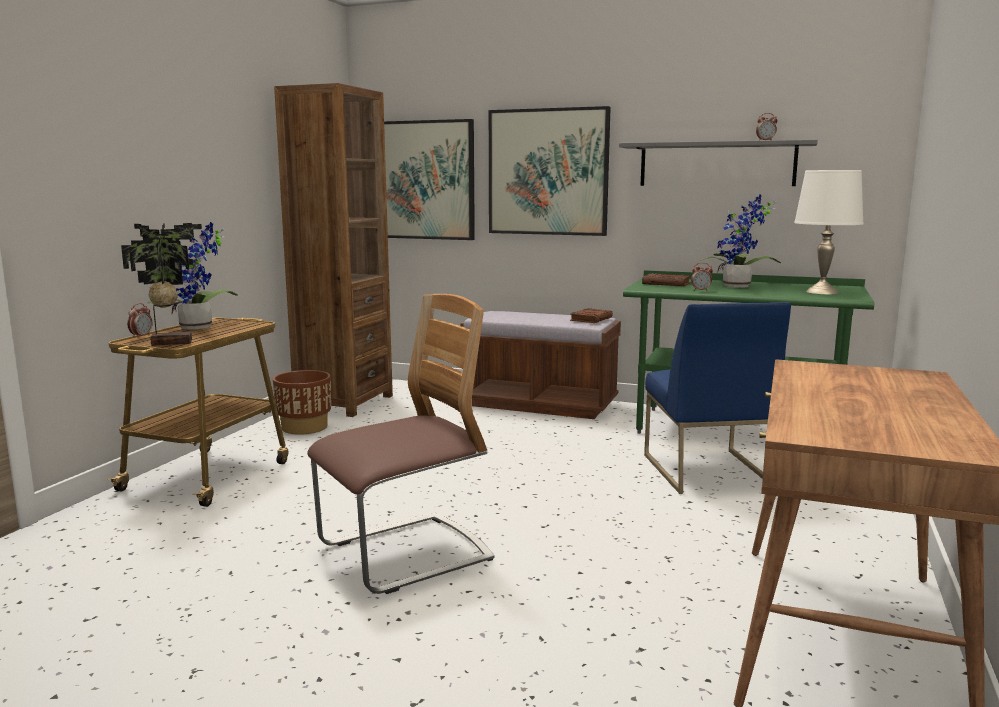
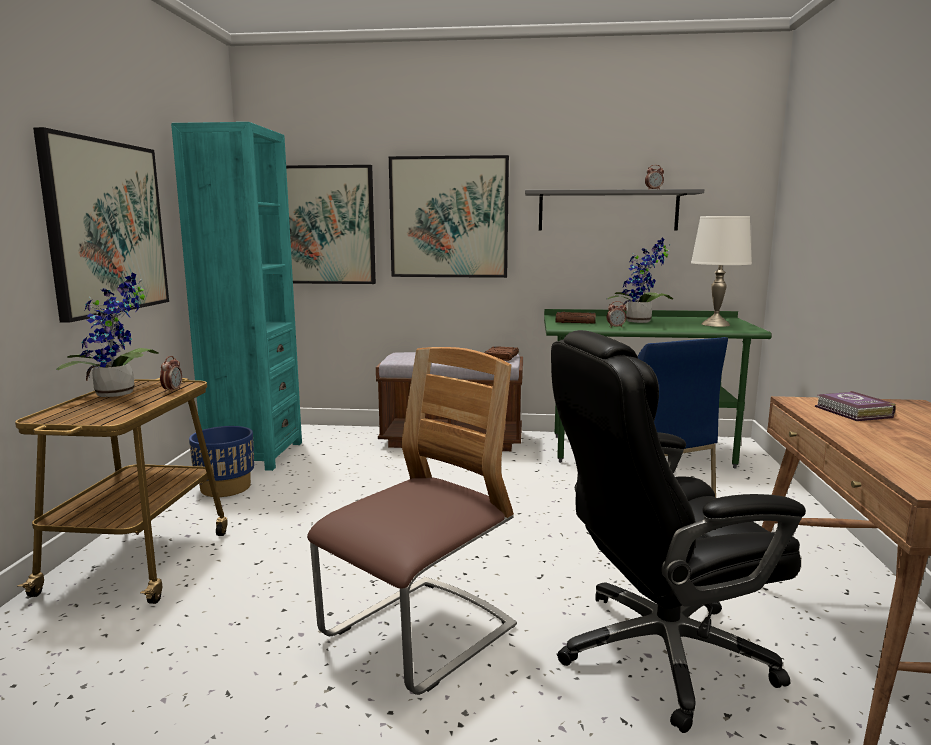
camera: 15 degrees left, 0 degrees up
(141, 336) = (54, 410): alarm clock -> alarm clock (172, 390)
(171, 342) = (101, 416): potted plant -> none
(206, 183) = (107, 227): none -> picture
(304, 427) = (225, 488): brown planter -> blue planter
(344, 402) = (254, 454): brown bookcase -> turquoise bookcase
(612, 597) = (658, 653): none -> black office chair
(837, 377) = (853, 412): none -> book

